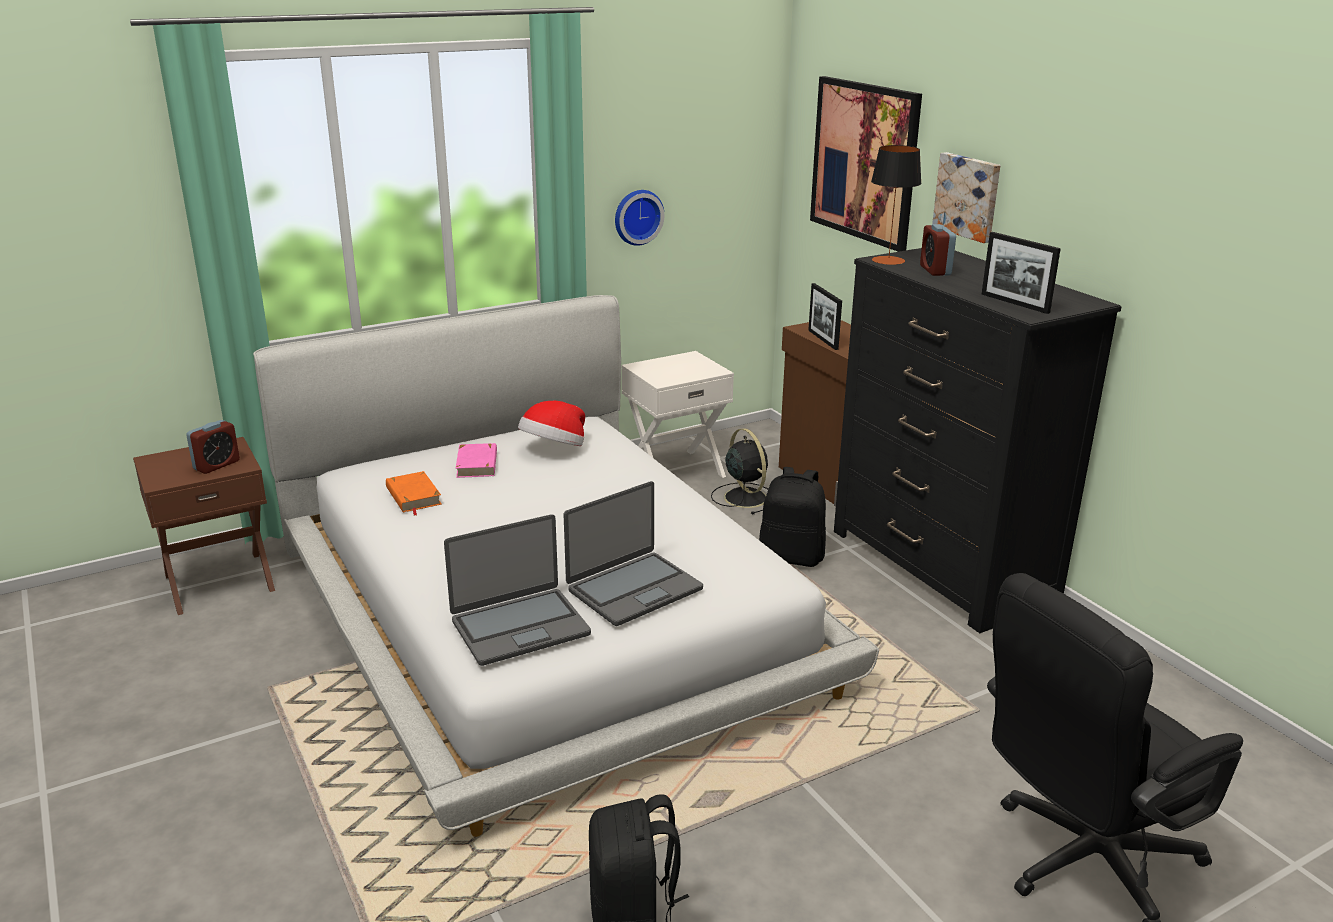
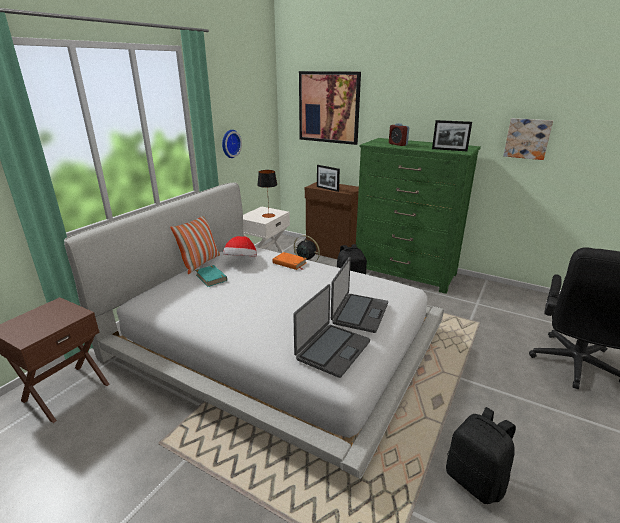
camera: 30 degrees left, 0 degrees up
(216, 465) = (59, 318): alarm clock -> none
(413, 496) = (195, 302): orange book -> orange book (289, 263)
(477, 464) = (211, 277): pink book -> turquoise book
(490, 436) = (200, 263): none -> pillow
(888, 260) = (374, 143): table lamp -> table lamp (268, 215)
(941, 565) = (405, 272): black dresser -> green dresser
(968, 196) = (391, 114): picture -> picture (527, 138)

